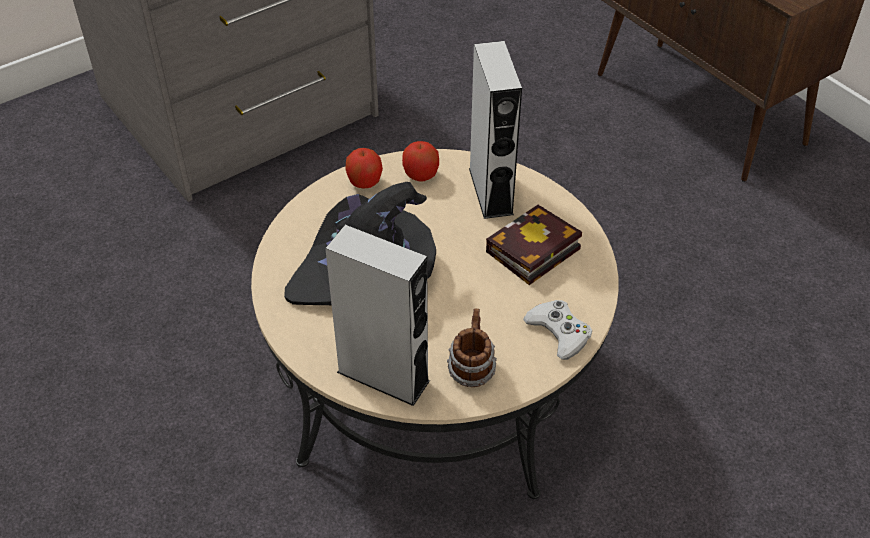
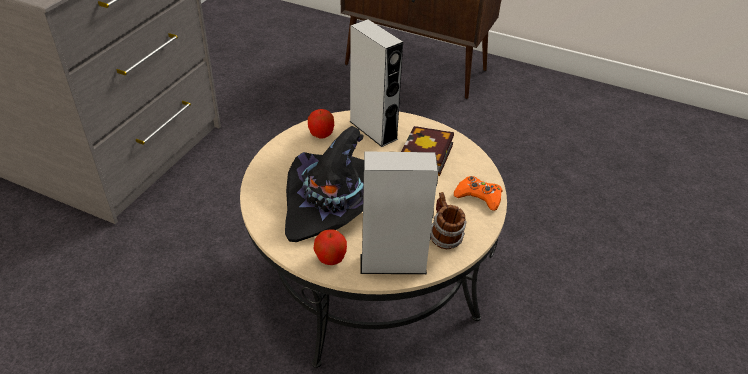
camera: 30 degrees left, 5 degrees down
(365, 182) = (287, 150): apple -> apple (330, 258)
(559, 332) = (479, 196): white game controller -> orange game controller

